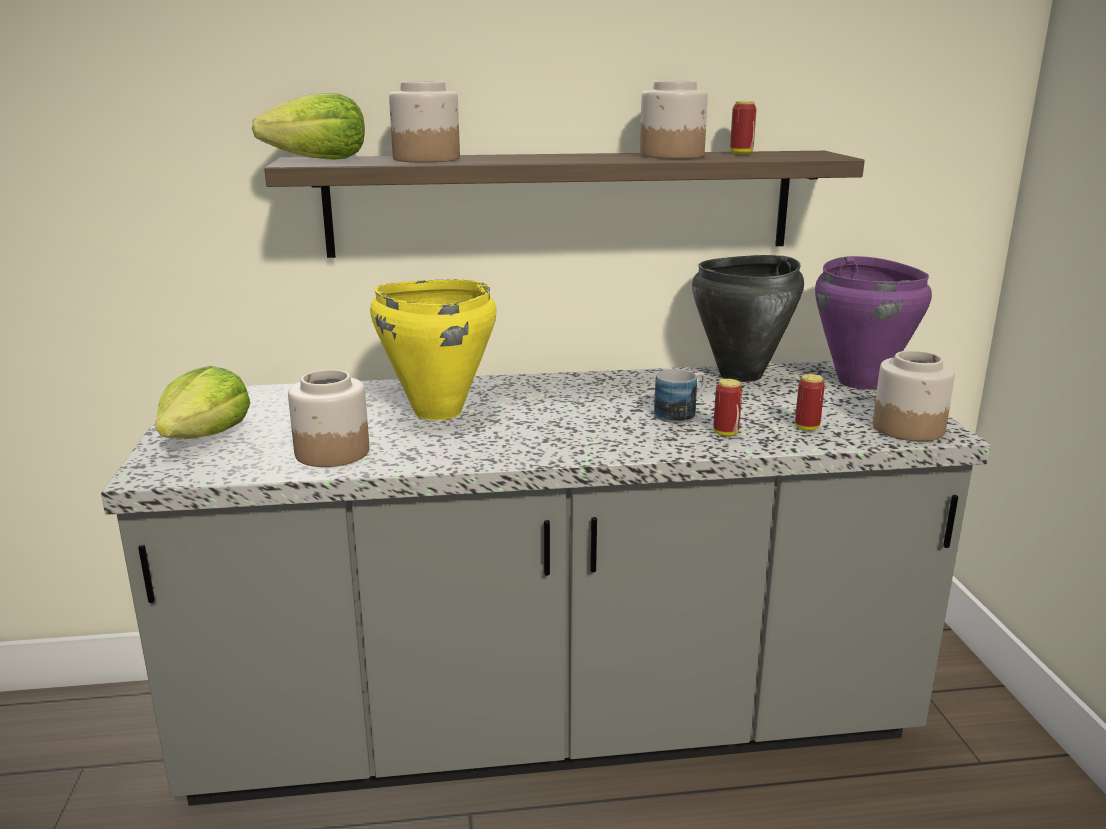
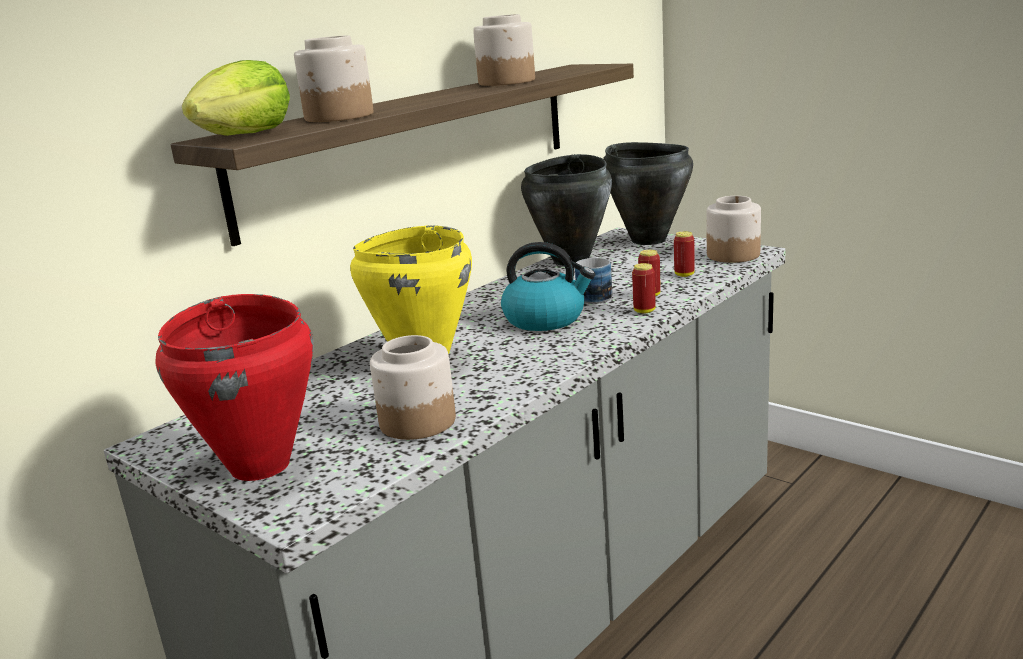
camera: 40 degrees left, 0 degrees up
(206, 436) = (261, 465): lettuce -> red cooking pot
(593, 417) = (546, 319): none -> kettle
(741, 153) = (540, 73): can -> can (644, 311)
(861, 382) = (648, 240): purple cooking pot -> black cooking pot

